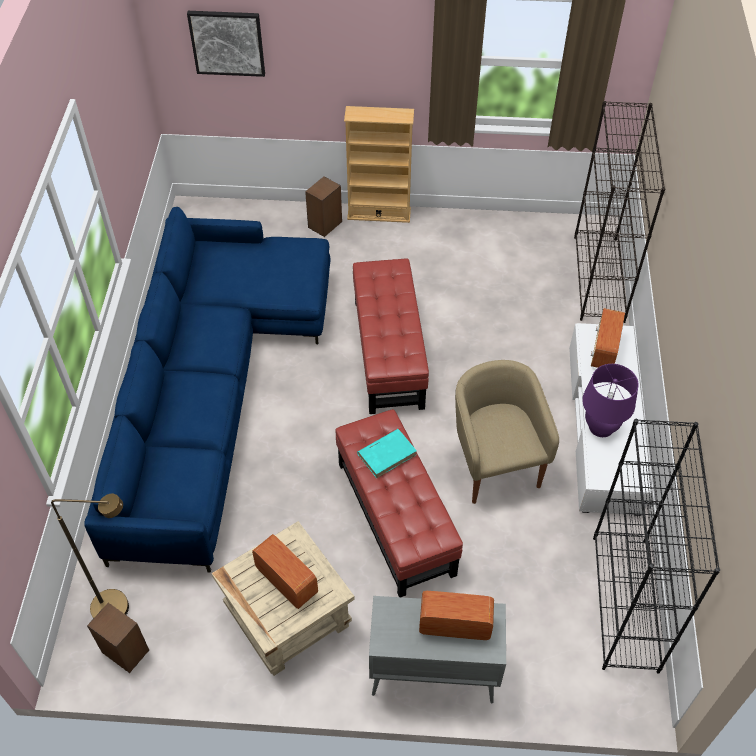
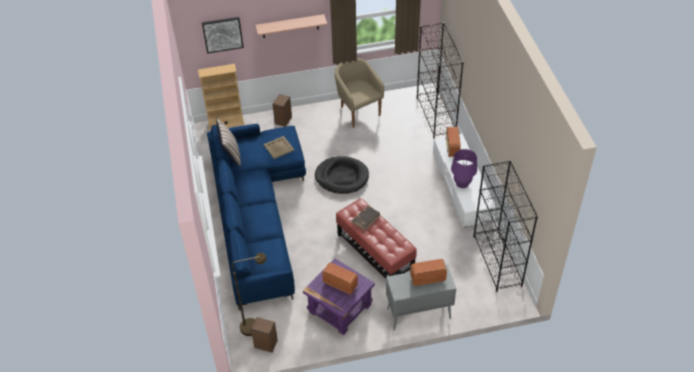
camera: 15 degrees left, 5 degrees down
(194, 267) = (230, 154): none -> pillow
(282, 275) = (279, 147): none -> beige tray
(286, 616) = (339, 308): beige side table -> purple side table
(356, 52) = (290, 26): none -> shelf
(379, 213) = (310, 108): beige bookcase -> beige bookcase (226, 123)
(387, 454) = (366, 218): turquoise book -> brown book
(388, 353) = (342, 177): red ottoman -> black dog bed
(494, 465) = (415, 216): beige armchair -> beige armchair (358, 111)

